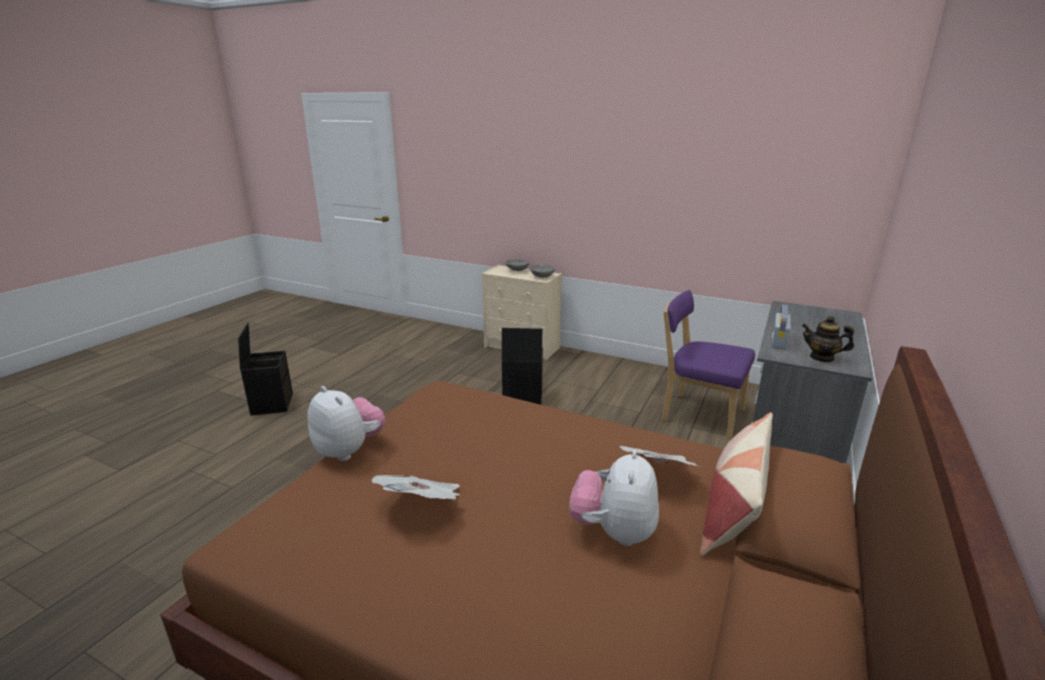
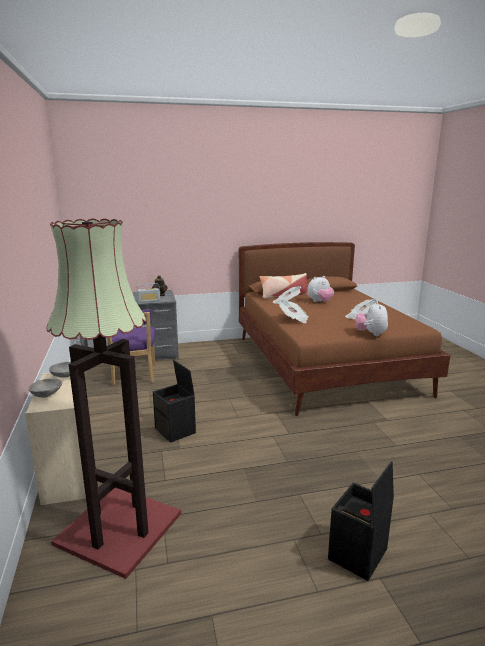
camera: 130 degrees left, 5 degrees down
(439, 349) = (117, 529): none -> floor lamp
(524, 415) = (294, 319): none -> newspaper

